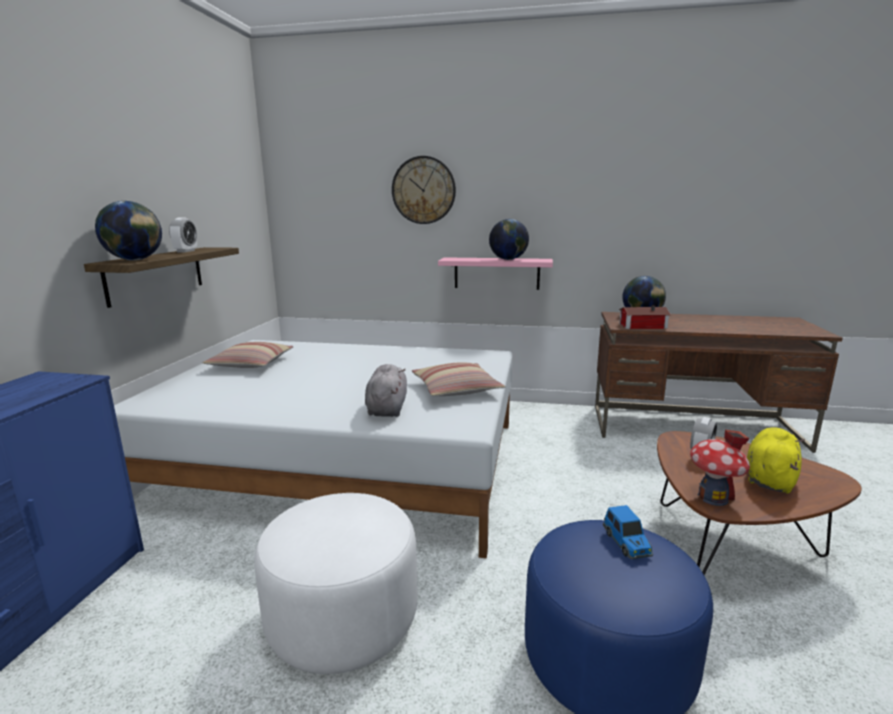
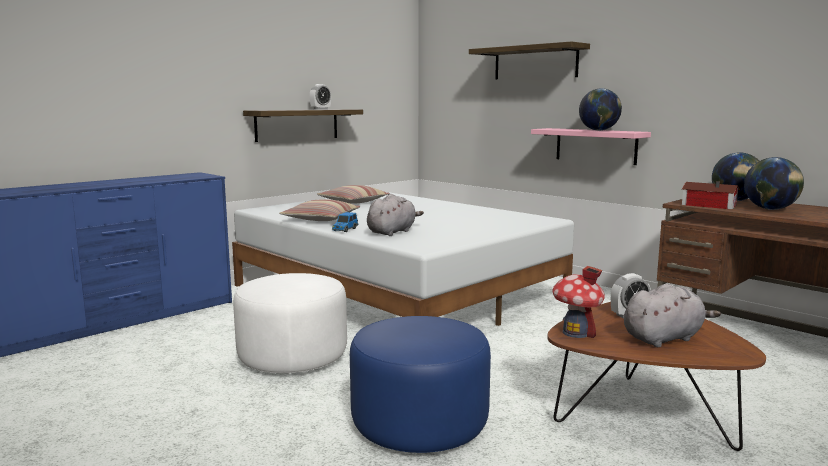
camera: 35 degrees right, 5 degrees down
(135, 260) = (272, 110): globe -> globe (770, 209)
(423, 190) = (535, 63): wall clock -> shelf
(456, 389) = (464, 231): pillow -> pillow (321, 219)
(627, 543) = (443, 327): toy car -> toy car (344, 230)
(770, 478) = (664, 338): yellow plush toy -> grey plush toy

